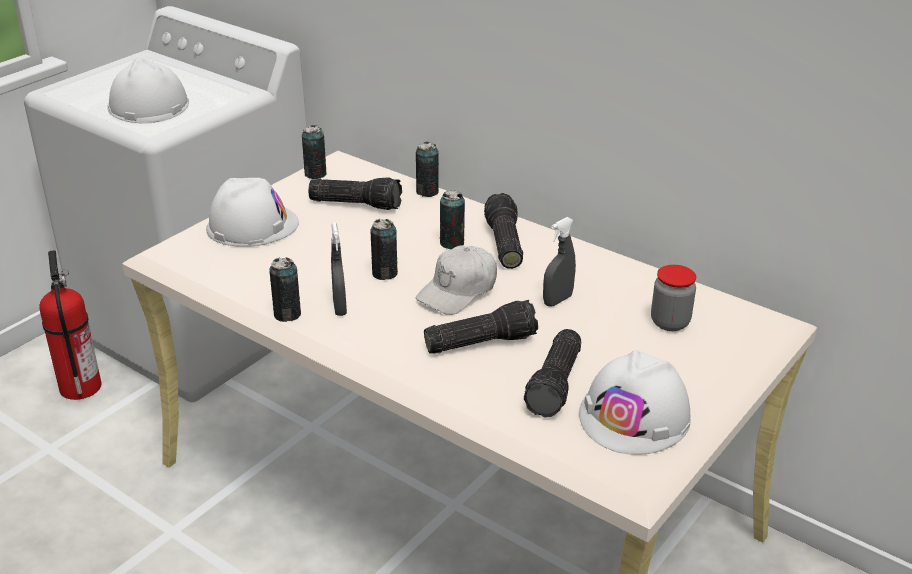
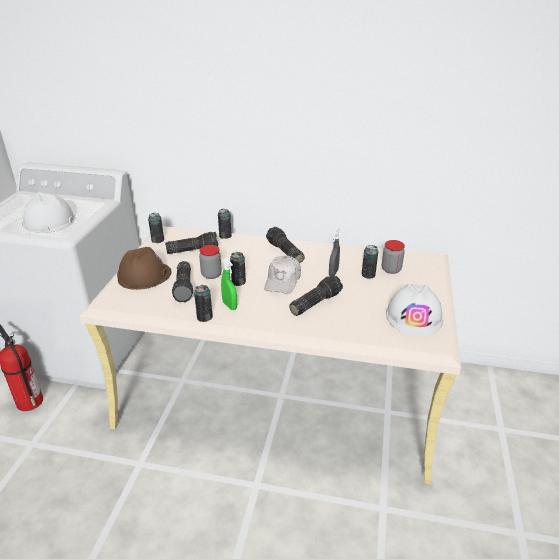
camera: 25 degrees left, 0 degrees up
(252, 225) = (144, 275): white hard hat -> brown hard hat
(339, 307) = (230, 306): grey spray bottle -> green spray bottle
(352, 250) = (211, 274): none -> jar
(452, 243) = (259, 258): can -> can (368, 275)
(557, 384) = (367, 313): flashlight -> flashlight (185, 287)

